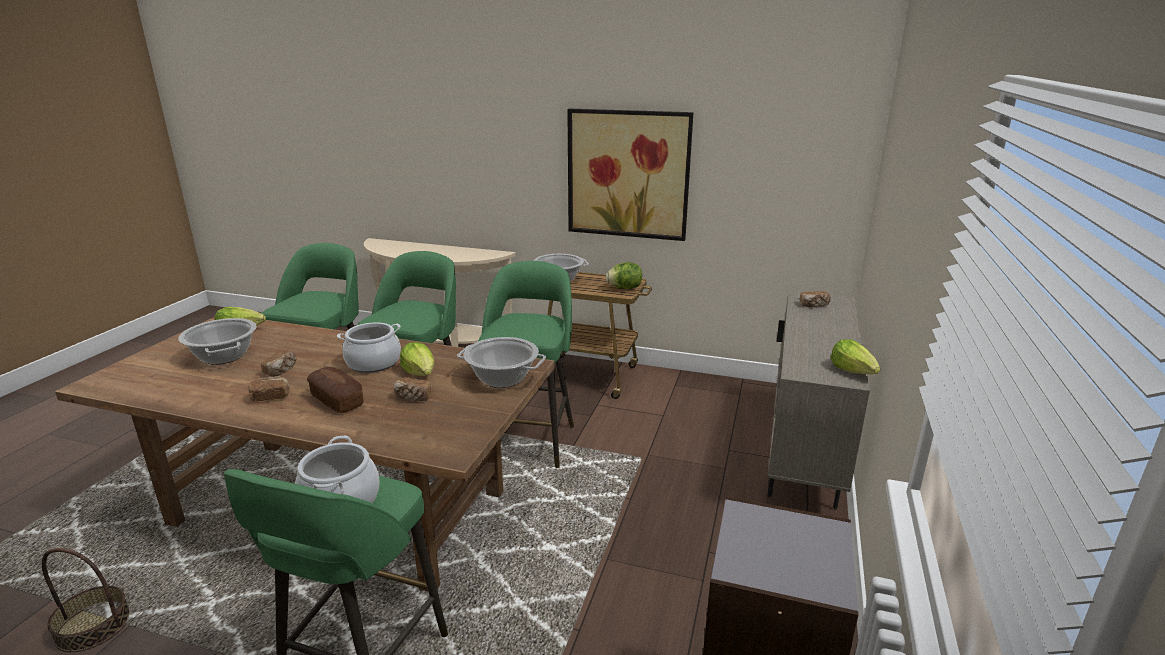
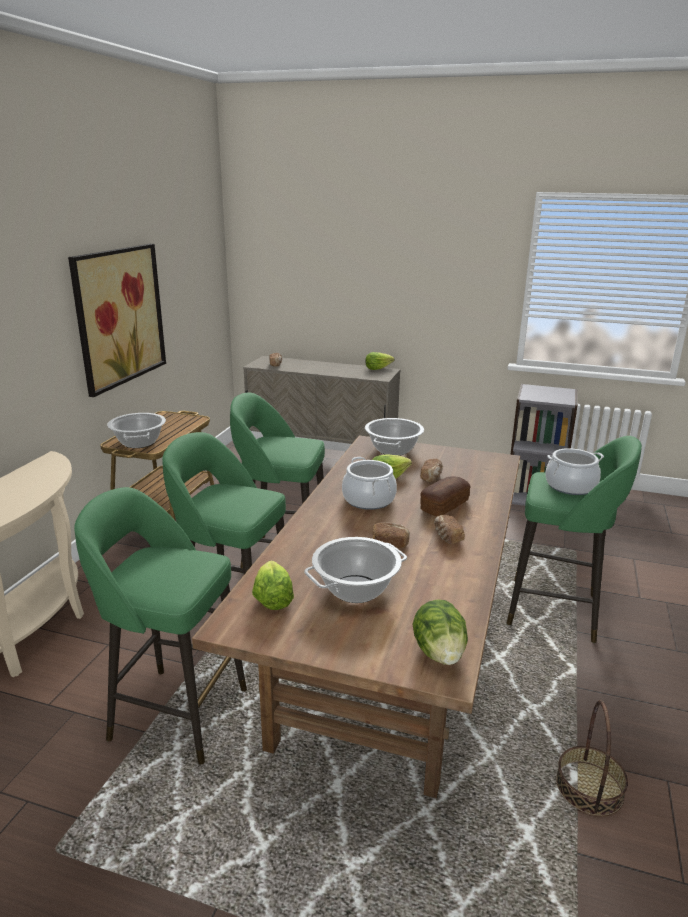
camera: 90 degrees left, 0 degrees up
(624, 288) = (182, 418): lettuce -> lettuce (439, 653)

